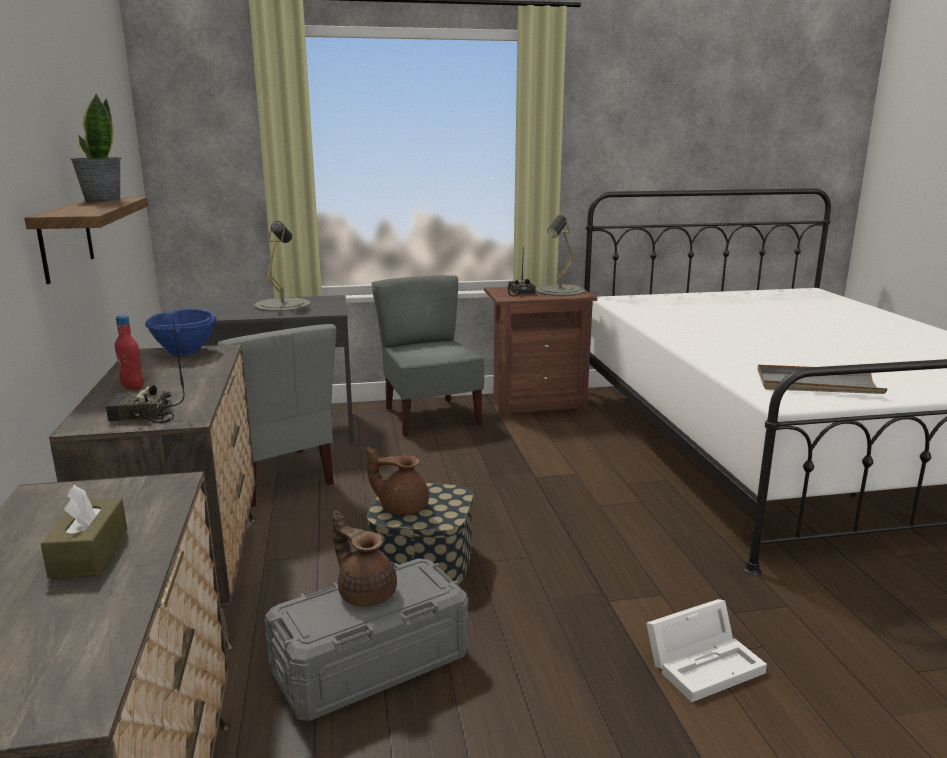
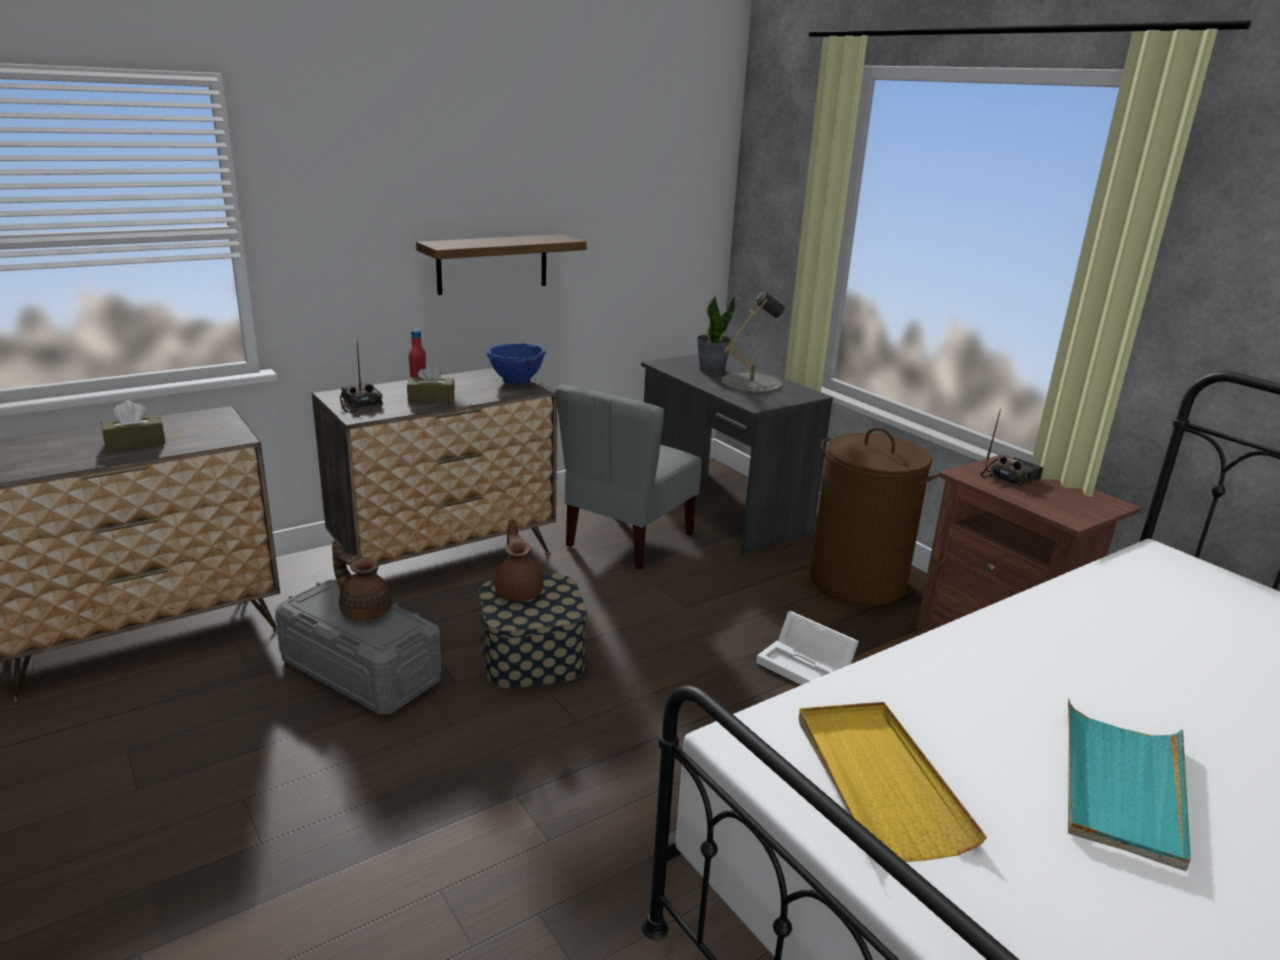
camera: 65 degrees right, 5 degrees up
(102, 200) = (536, 238): potted plant -> potted plant (711, 370)
(184, 385) = (431, 399): none -> brown tissue box
(366, 593) = (364, 610): brown teapot -> brown teapot turned 75 degrees counterclockwise
(430, 417) = (858, 581): grey chair -> brown laundry basket
(560, 290) = (1070, 501): grey table lamp -> none
(705, 663) = (423, 892): white storage box -> white storage box (807, 666)
(815, 349) = (1121, 786): none -> turquoise tray
(817, 384) = (878, 781): grey tray -> yellow tray

